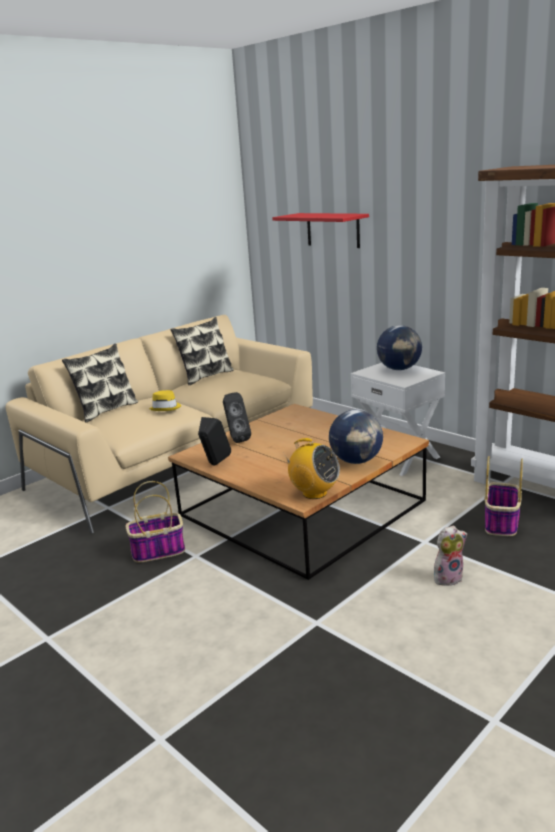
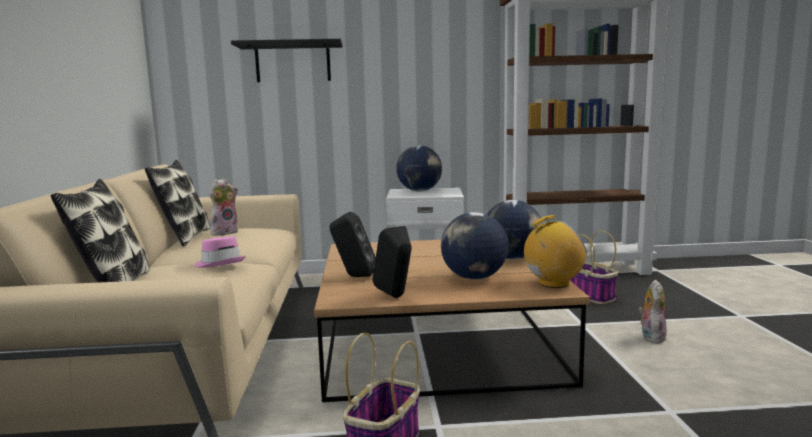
camera: 50 degrees left, 10 degrees down
(166, 408) = (220, 263): yellow hat -> pink hat
(226, 378) = (224, 232): none -> plush toy
(286, 468) = (473, 278): none -> globe
(333, 230) = (293, 63): red shelf -> black shelf

